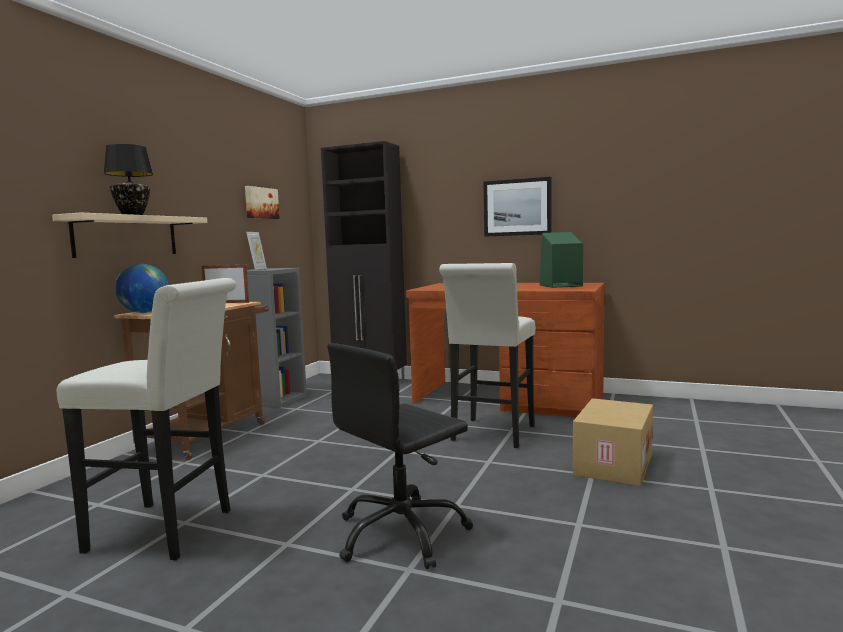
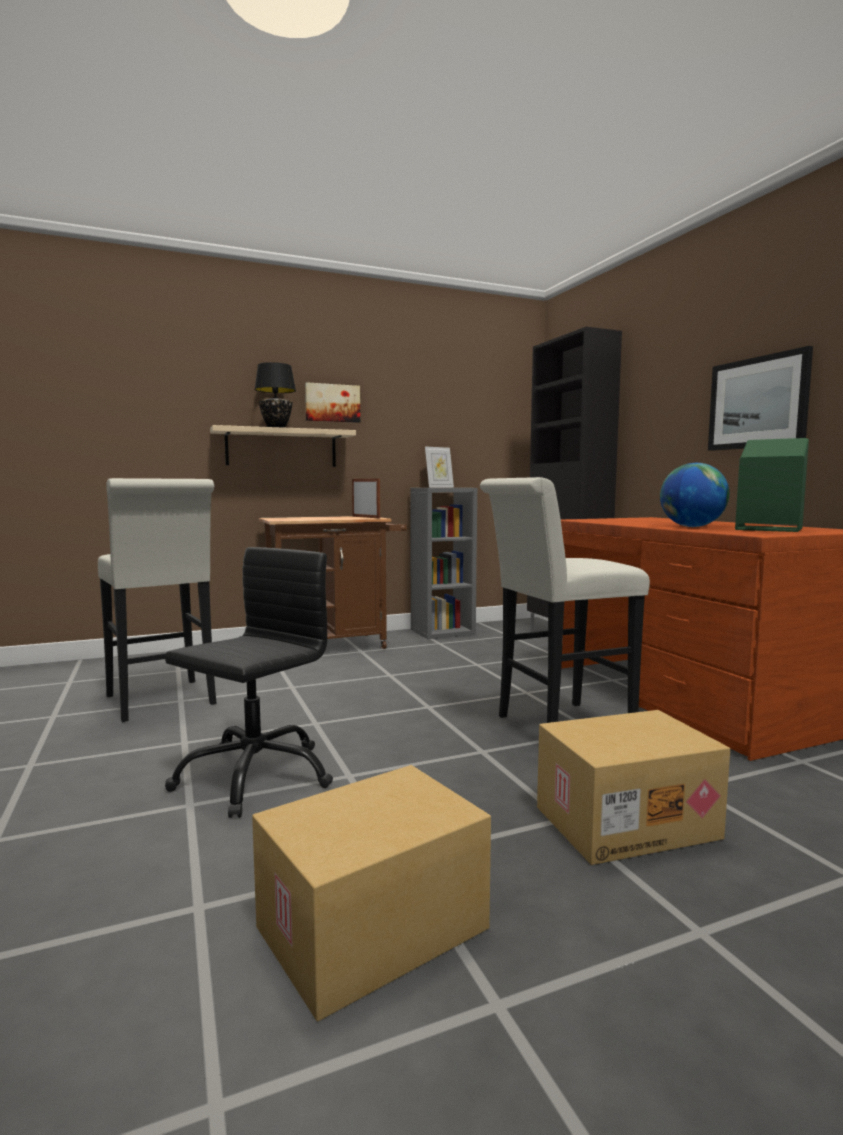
camera: 45 degrees right, 0 degrees up
(144, 312) = (277, 518): globe -> globe (691, 527)
(261, 203) = (458, 416): picture -> picture (332, 403)
(401, 534) = (254, 775): black office chair -> black office chair turned 120 degrees clockwise
(640, 555) = (373, 930): none -> cardboard box

